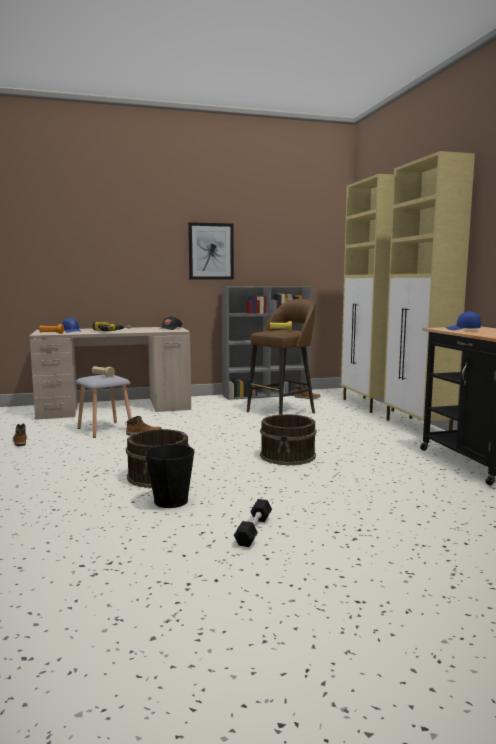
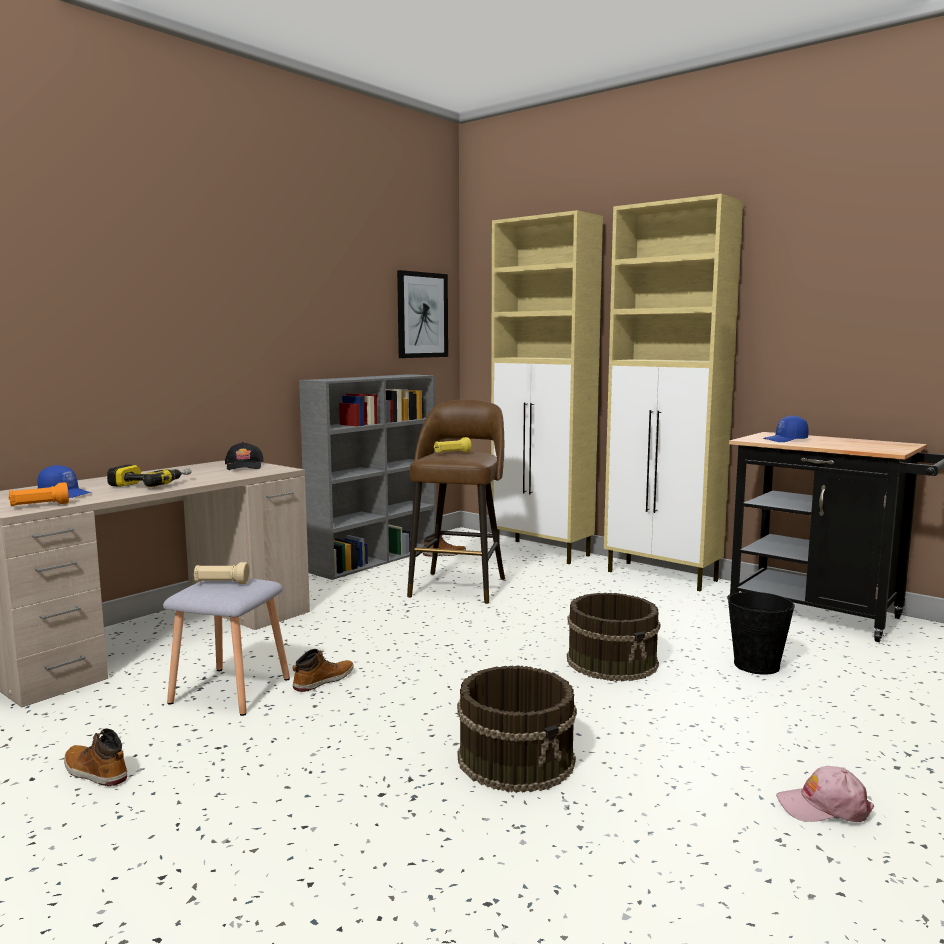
camera: 35 degrees left, 0 degrees up
(171, 501) = (629, 800): black bucket -> black bucket (756, 665)
(211, 251) = (278, 318): picture -> picture (422, 315)
(253, 530) = (823, 807): black dumbbell -> pink cap

